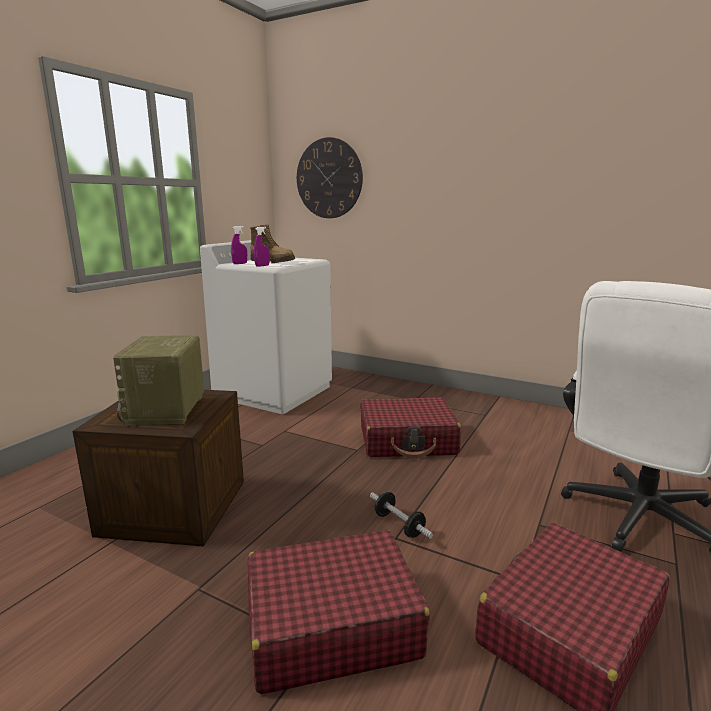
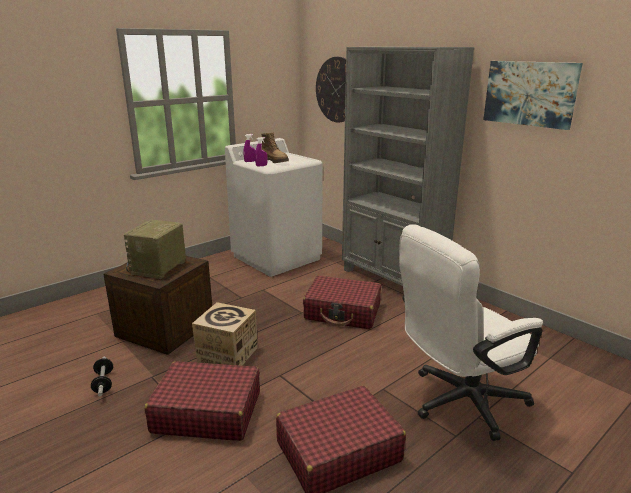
camera: 20 degrees right, 5 degrees up
(298, 526) = (227, 355): none -> cardboard box
(399, 525) = (288, 368): dumbbell -> dumbbell (103, 383)
(431, 396) = (392, 279): none -> grey bookcase
(595, 155) = (530, 93): none -> picture

